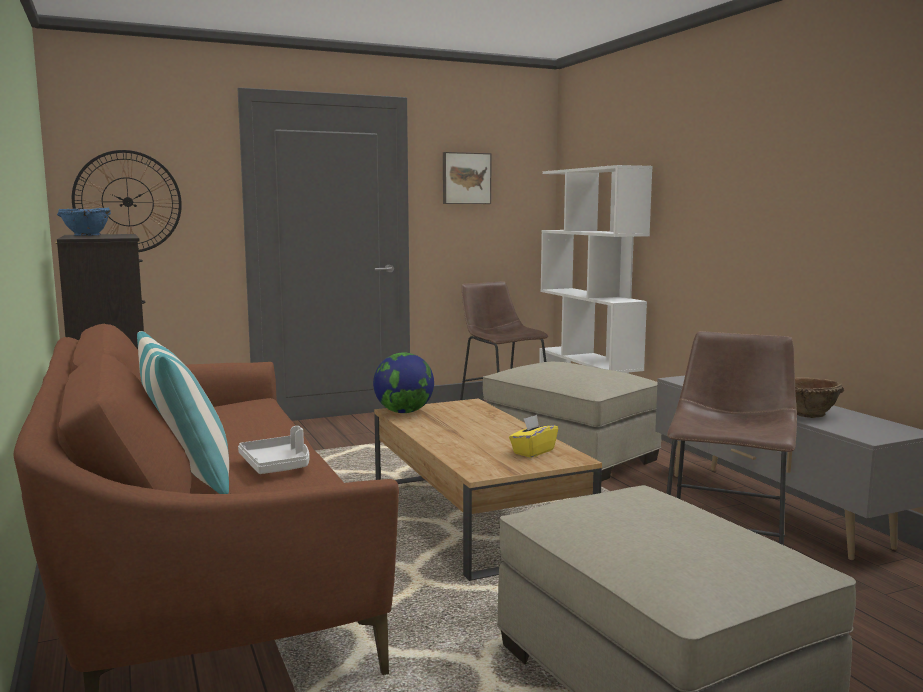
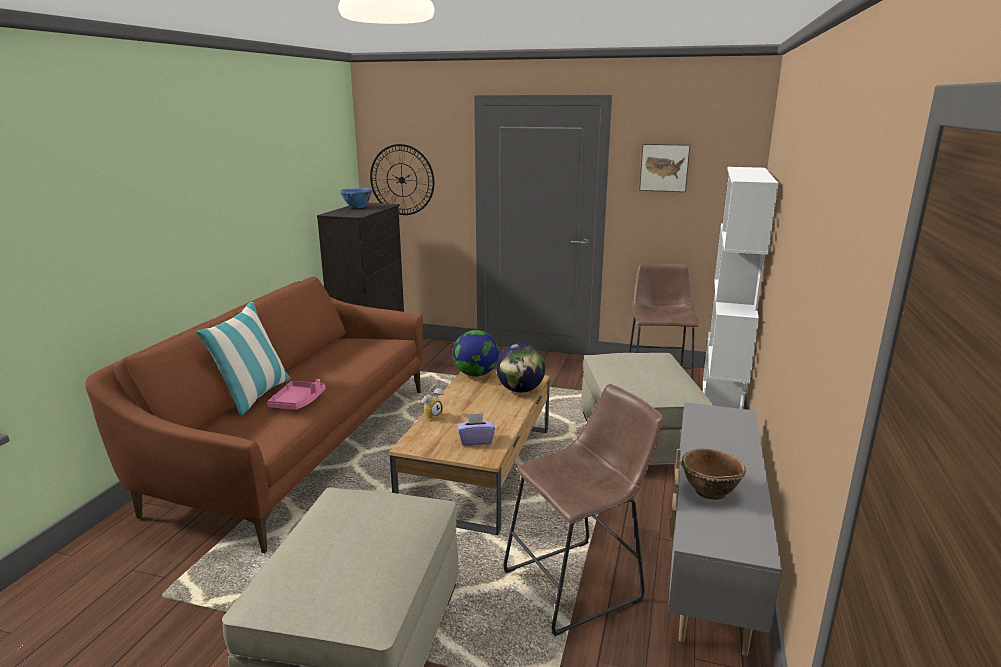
camera: 40 degrees right, 10 degrees up
(277, 465) = (298, 402): grey tray -> pink tray
(440, 448) = (432, 415): none -> alarm clock
(479, 412) = (520, 390): none -> globe
(533, 452) = (476, 440): yellow tissue box -> purple tissue box

